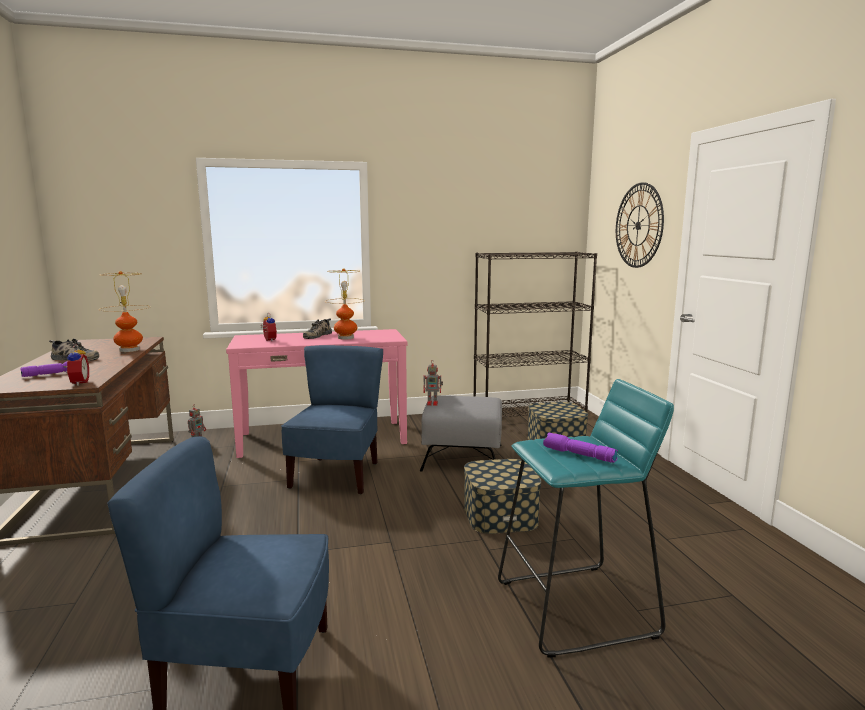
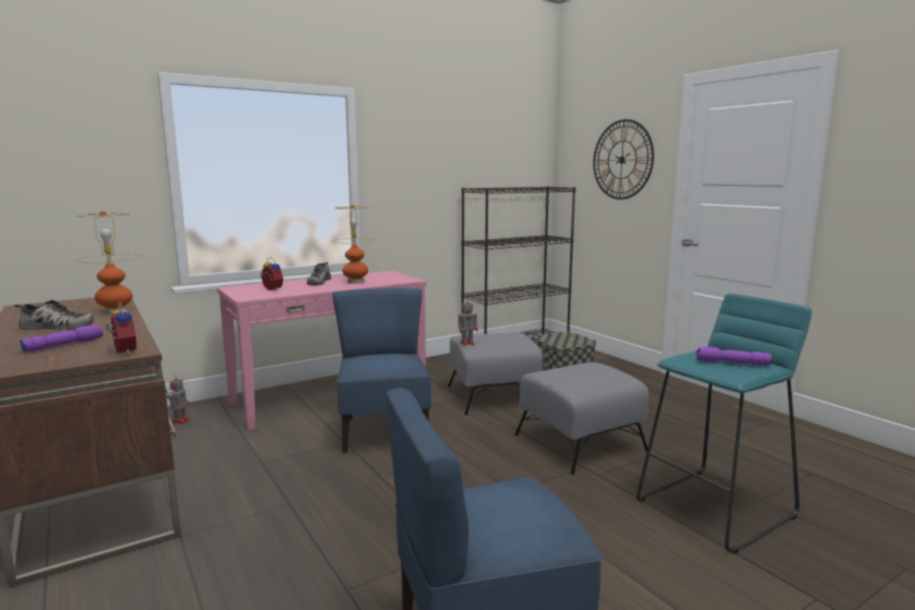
camera: 20 degrees left, 0 degrees up
(500, 515) = (578, 443): storage box -> grey ottoman

